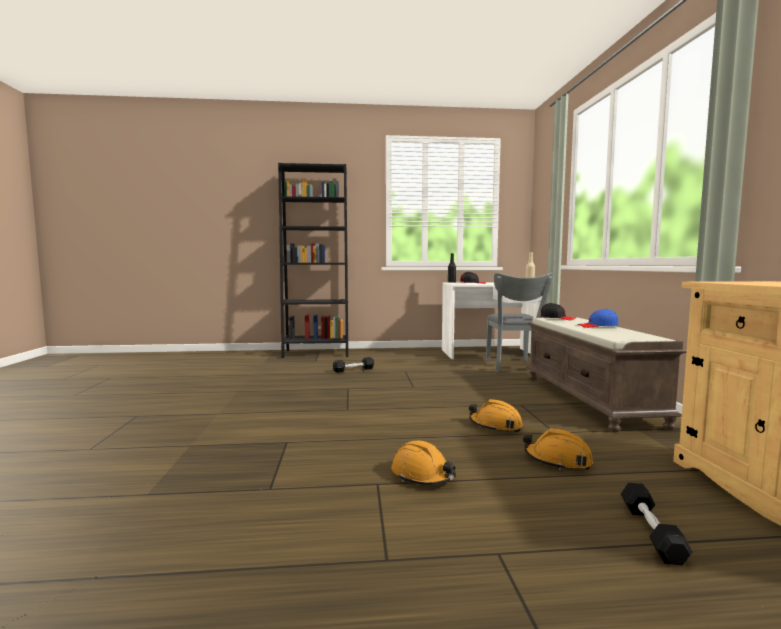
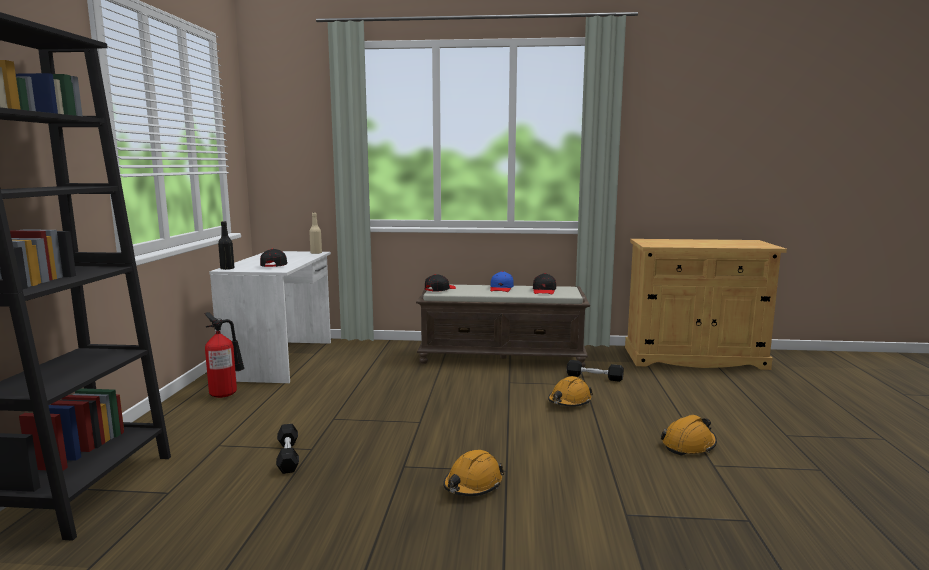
camera: 80 degrees left, 5 degrees up
(424, 353) = (226, 394): none -> fire extinguisher
(514, 366) = (363, 360): grey chair -> none
(557, 461) = (644, 395): orange hard hat -> orange hard hat (473, 485)
(617, 333) = (544, 291): none -> black cap
(651, 532) = (736, 394): black dumbbell -> black dumbbell (594, 377)

